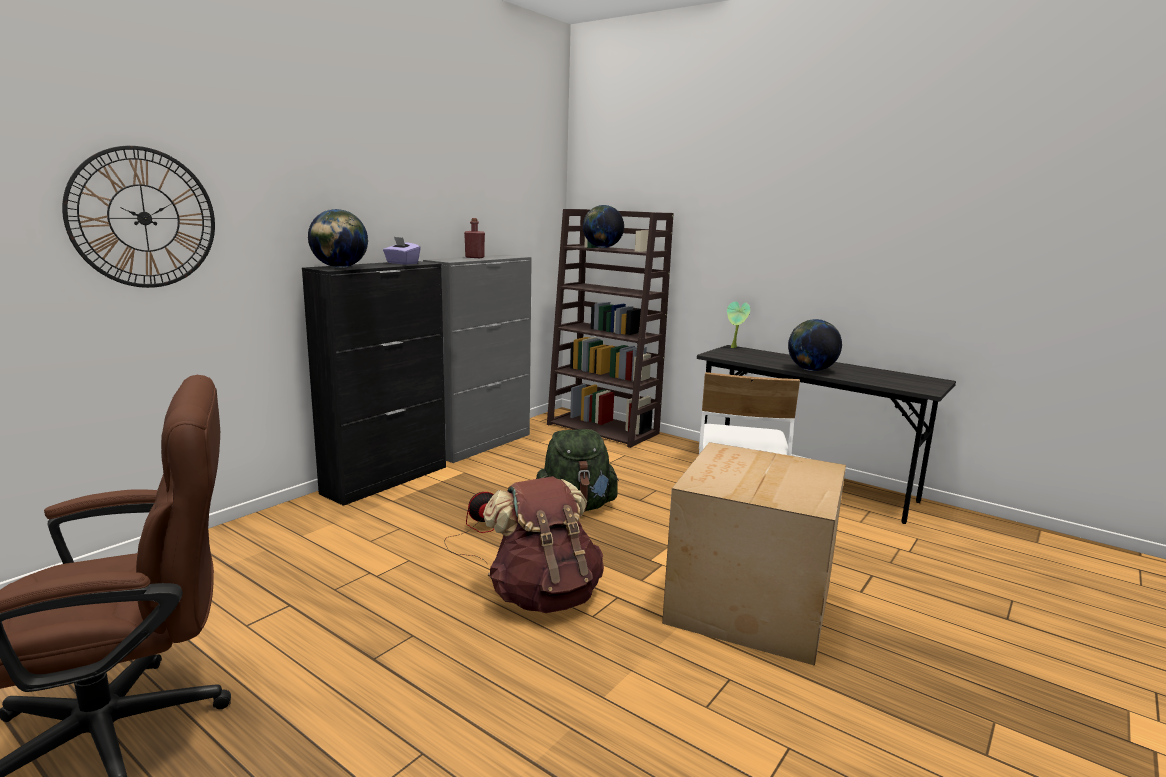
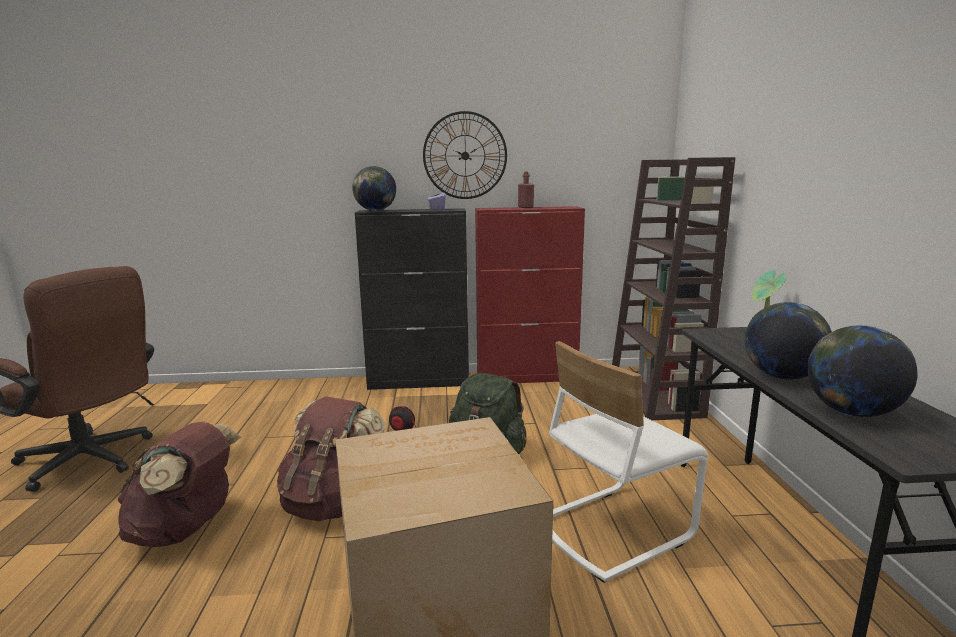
camera: 50 degrees right, 0 degrees up
(144, 218) = (256, 175): wall clock -> wall clock (465, 156)
(462, 686) = (186, 530): none -> brown backpack
(482, 444) = (527, 377): grey cabinet -> red cabinet
(602, 248) = (670, 200): globe -> globe (851, 413)

